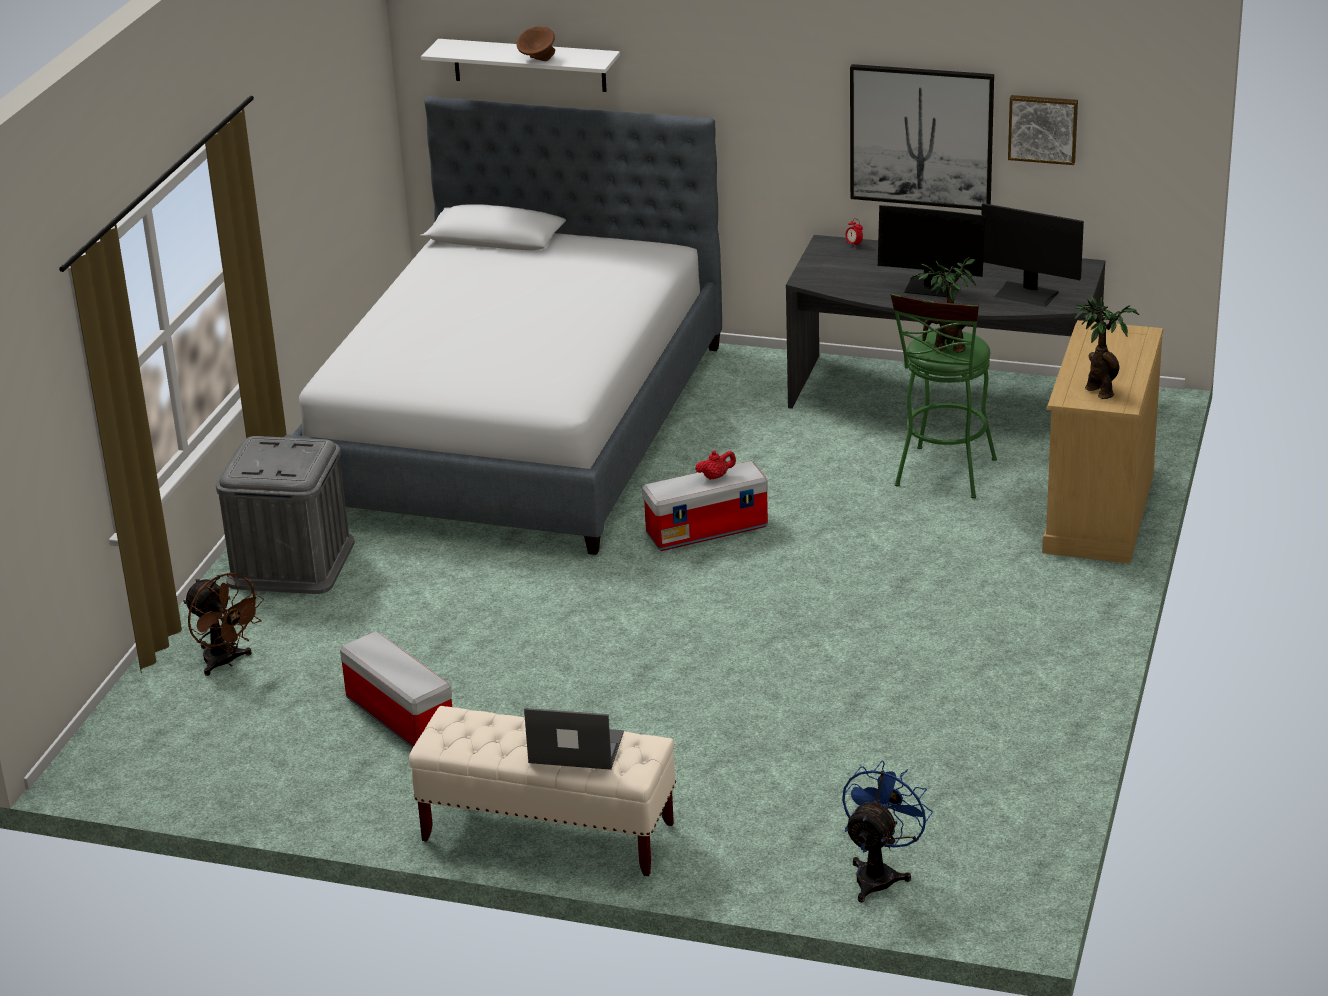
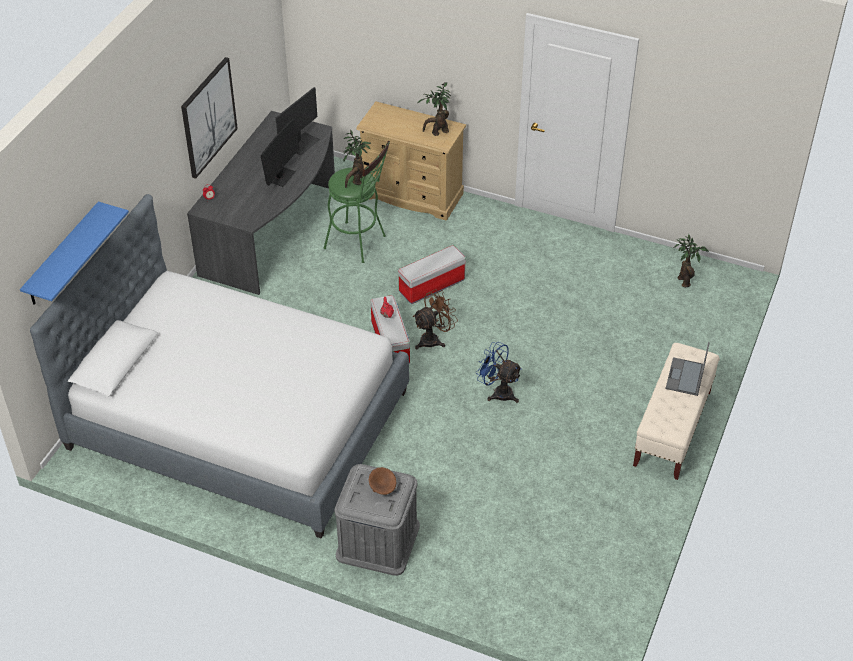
camera: 85 degrees left, 15 degrees up
(226, 662) = (490, 573): brown fan -> brown fan (433, 339)
(398, 716) = (560, 488): storage box -> storage box (431, 286)
(529, 65) = (63, 255): white shelf -> blue shelf
(537, 58) = (91, 240): brown bowl -> brown bowl (382, 489)
(879, 874) = (710, 313): blue fan -> blue fan (498, 392)
(971, 838) = (684, 280): none -> potted plant
(1043, 128) = (242, 67): picture -> none

